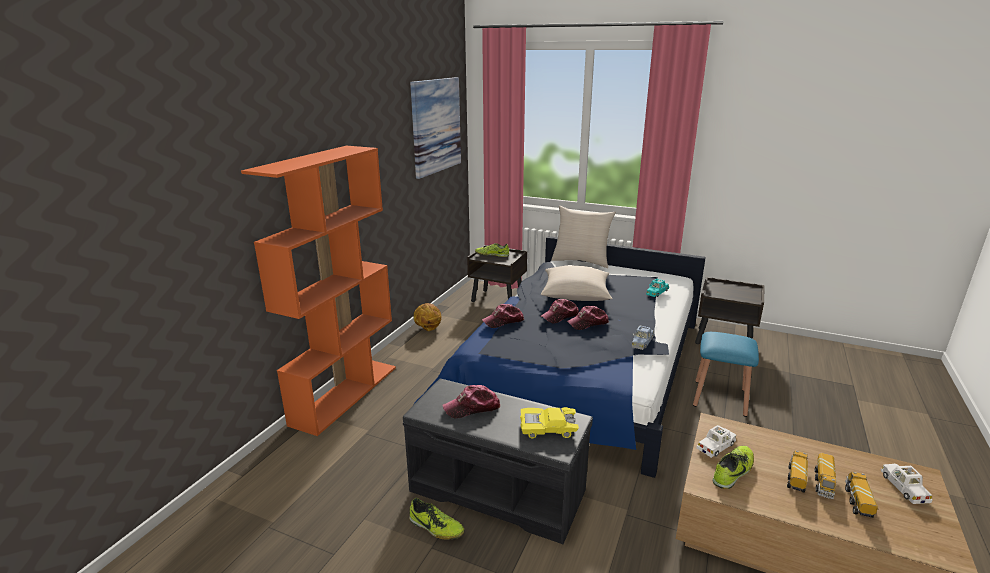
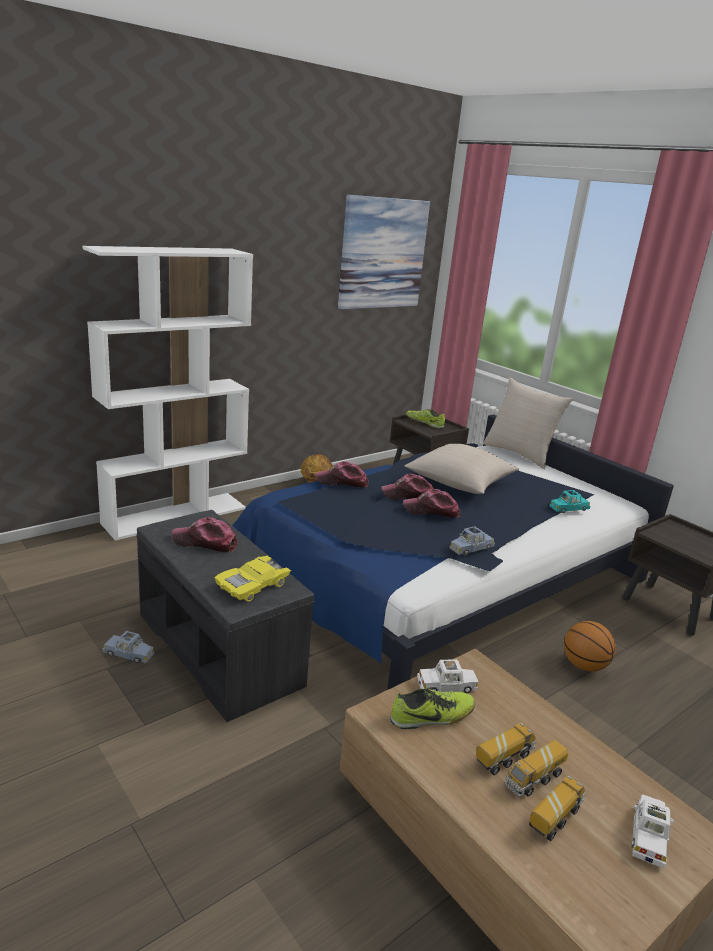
camera: 25 degrees right, 0 degrees up
(345, 394) = (176, 515): orange bookcase -> white bookcase
(436, 527) = (129, 654): shoe -> blue toy car
(548, 428) = (253, 585): yellow toy car -> yellow toy car turned 75 degrees counterclockwise
(720, 397) = (583, 665): blue stool -> basketball

